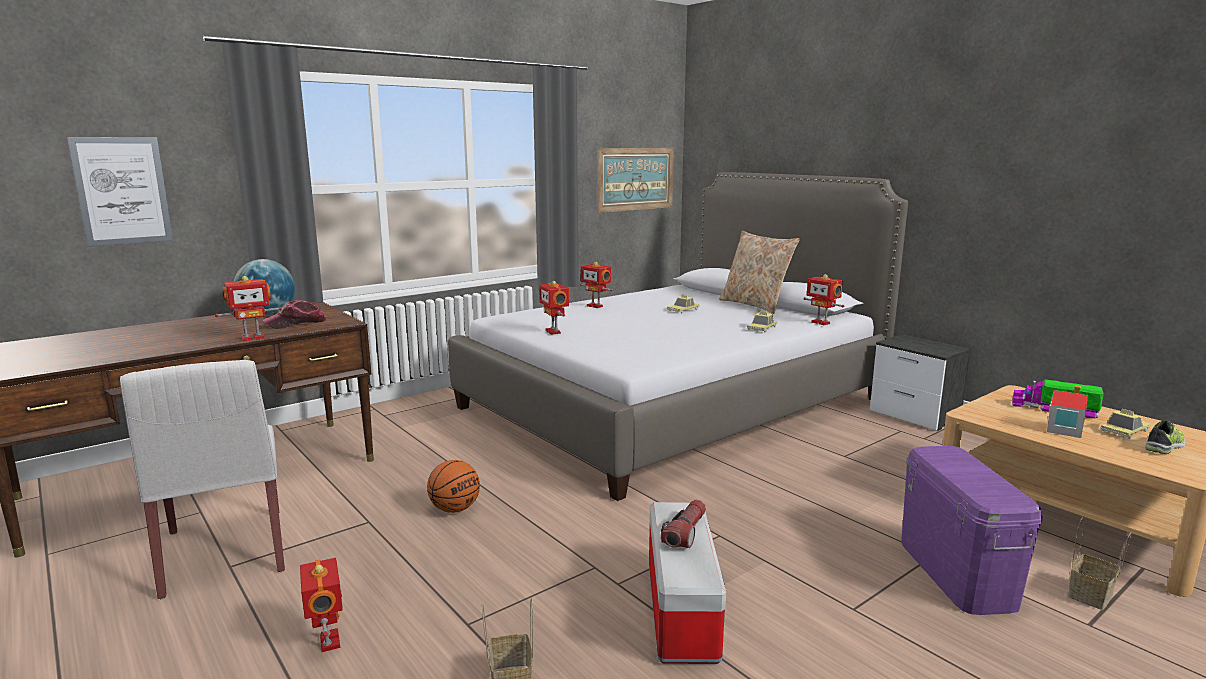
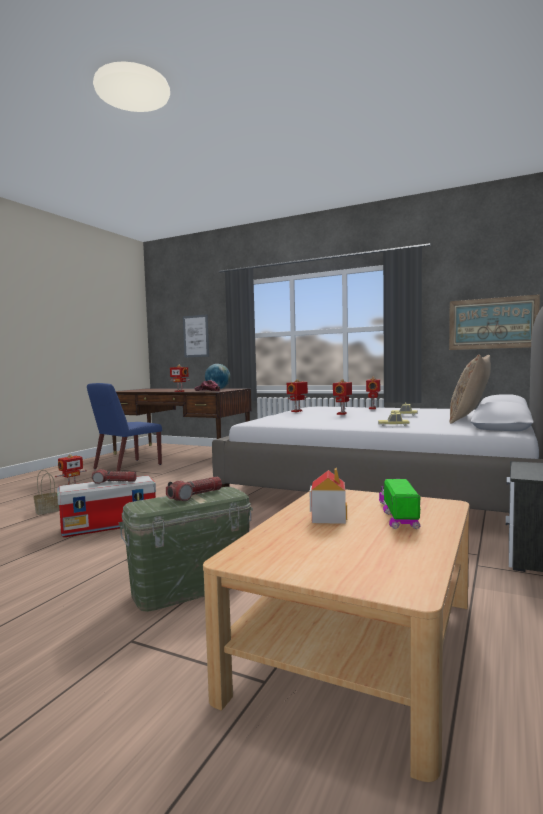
camera: 65 degrees right, 10 degrees down
(225, 552) = (127, 467): white chair -> blue chair
(454, 509) = (183, 480): basketball -> none
(821, 323) = (451, 430): toy robot -> toy robot (342, 414)
(955, 572) = (191, 587): purple storage box -> green storage box
(959, 468) = (195, 496): none -> flashlight
(1091, 596) = (182, 644): basket -> none
(1124, 431) = (365, 539): toy car -> none
(1165, 446) = (335, 554): shoe -> none

